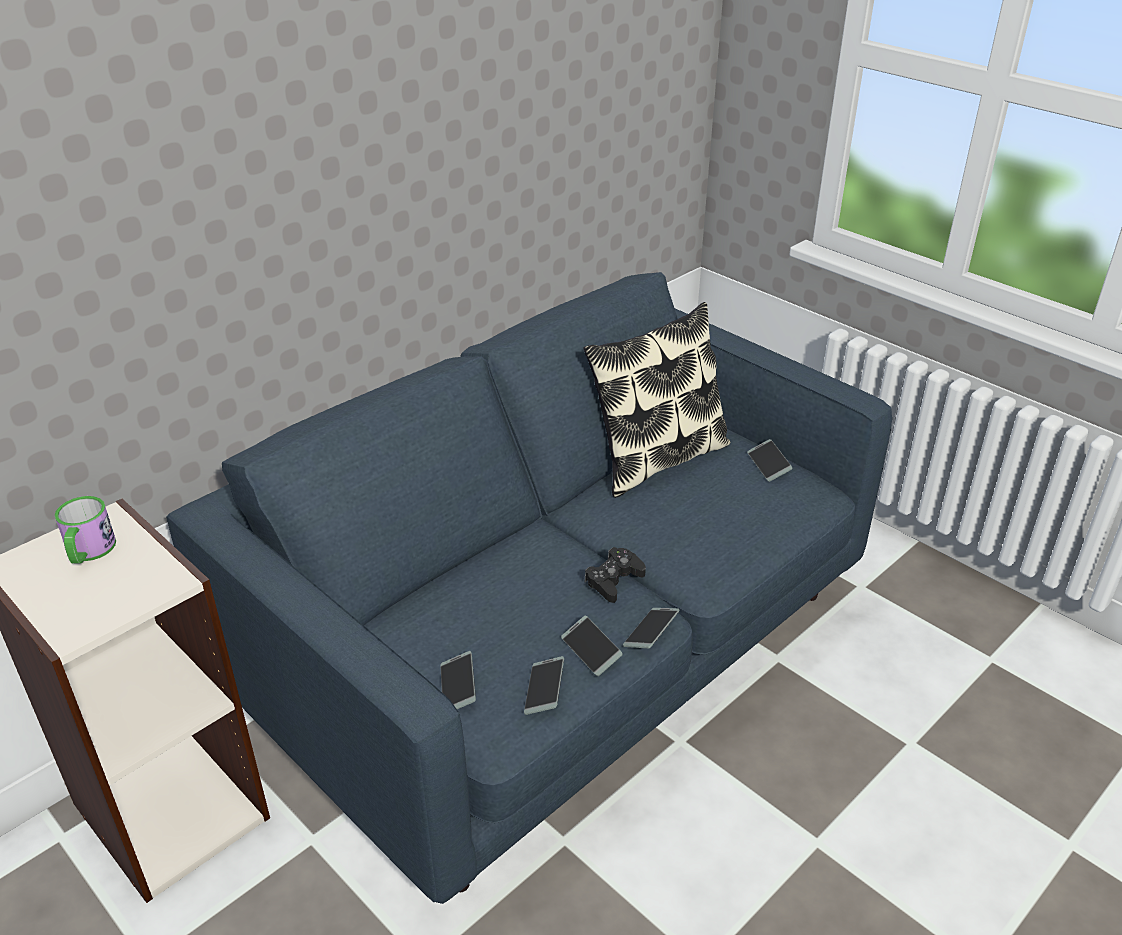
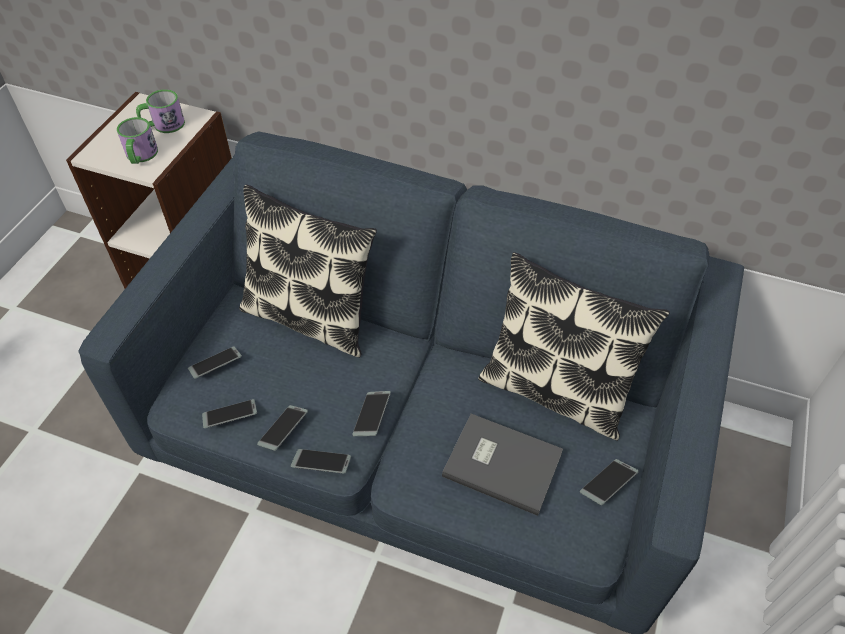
camera: 65 degrees right, 15 degrees up
(132, 584) = (140, 156): none -> mug
(445, 589) = (310, 317): none -> pillow
(614, 580) = (372, 416): black game controller -> phone
(715, 514) = (501, 462): none -> grey book

